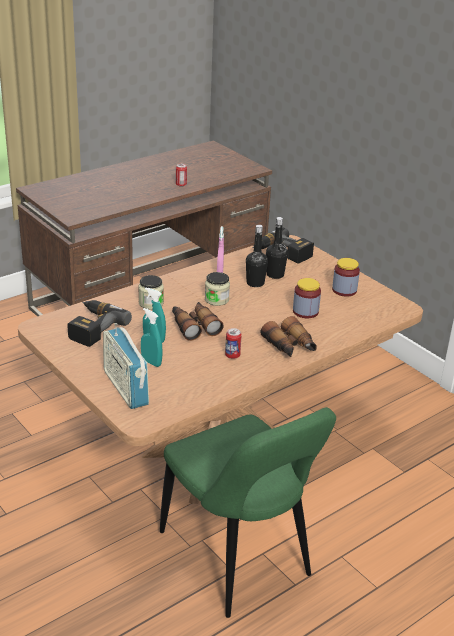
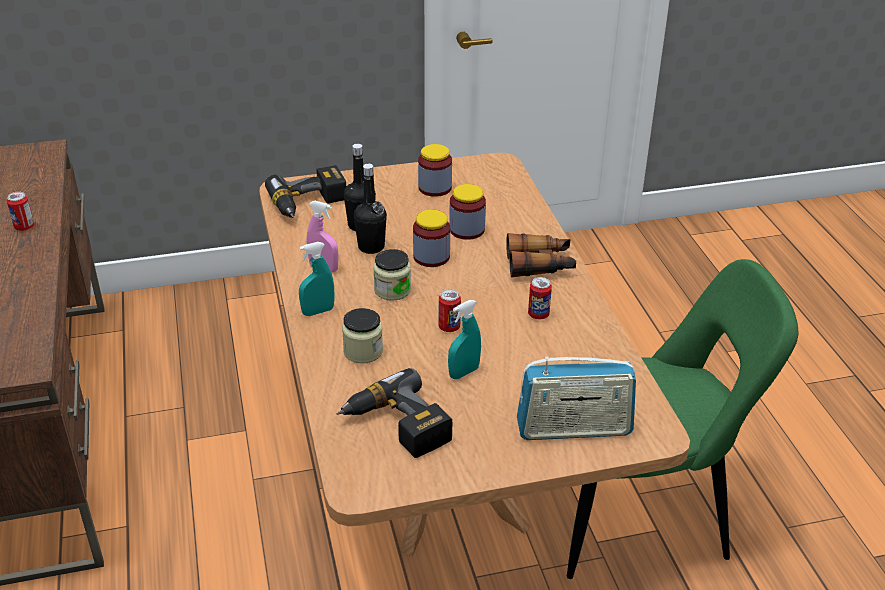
camera: 65 degrees left, 5 degrees up
(151, 362) = (520, 389): turquoise spray bottle -> turquoise spray bottle (318, 311)
(194, 326) = (449, 327): binoculars -> can
(263, 305) = (431, 257): none -> jar

